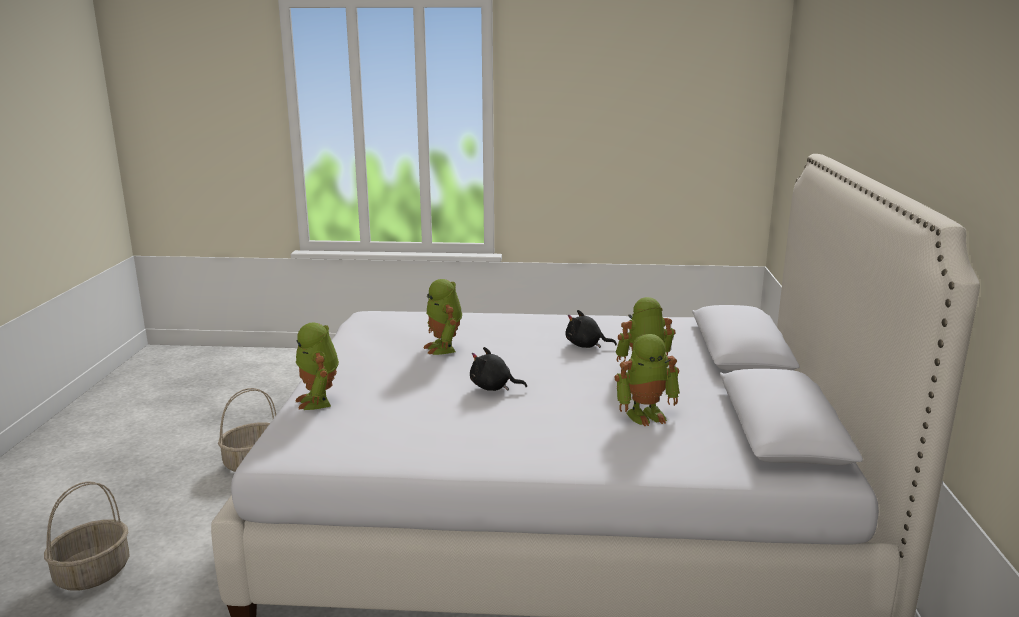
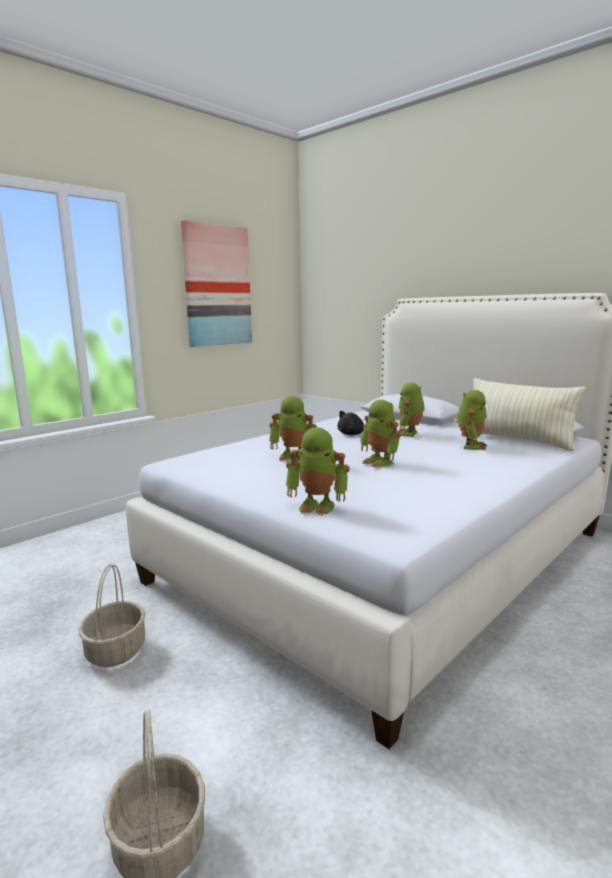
camera: 50 degrees left, 5 degrees down
(493, 387) = (380, 462): black plush toy -> toy robot
(615, 101) = (217, 286): none -> picture
(729, 435) = (517, 441): none -> beige pillow

